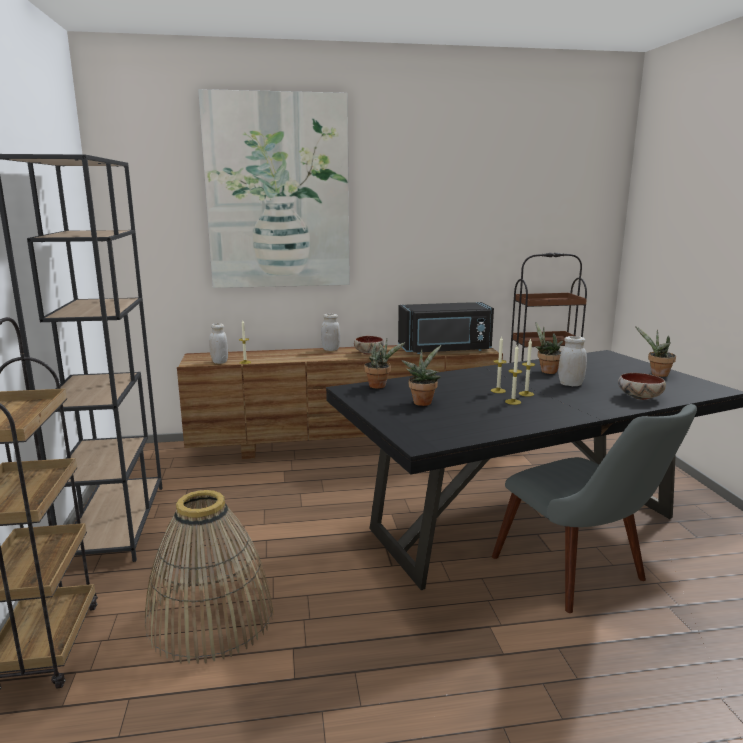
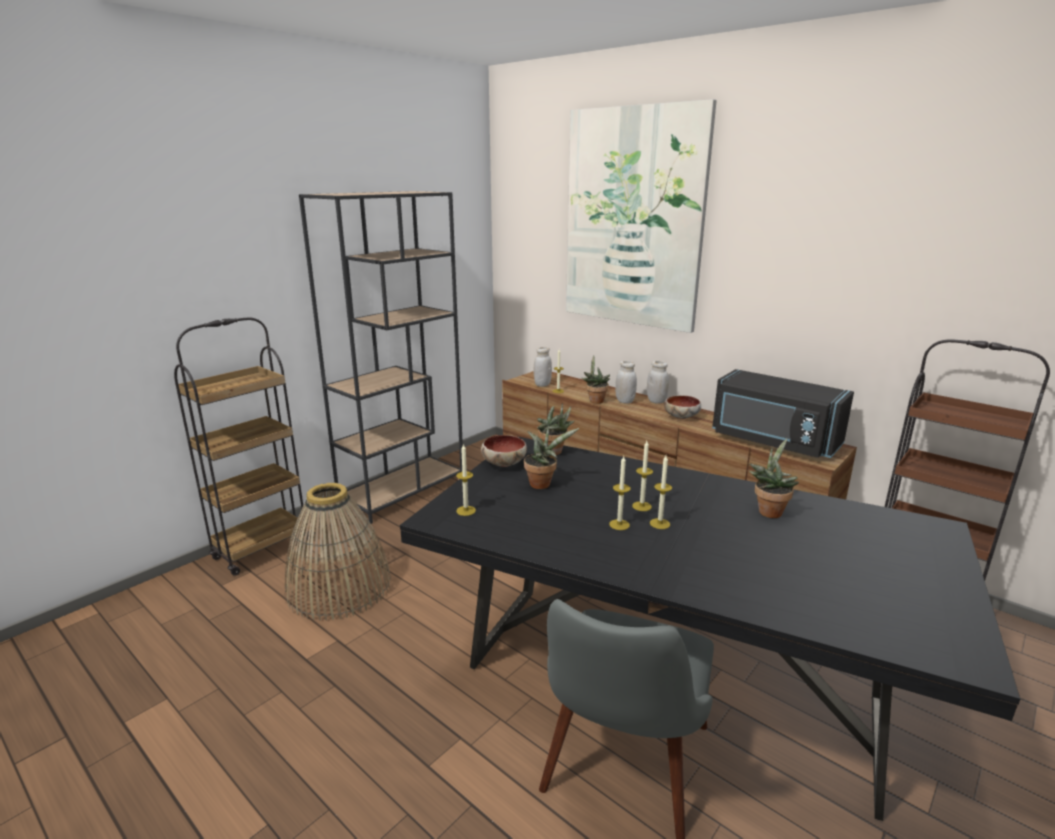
camera: 50 degrees right, 5 degrees up
(425, 431) = (466, 510): none -> candle
(570, 384) = (747, 539): white jar -> white jar (624, 401)
(639, 397) = (786, 599): bowl -> bowl (503, 463)
(656, 374) = (929, 589): potted plant -> potted plant (595, 400)

